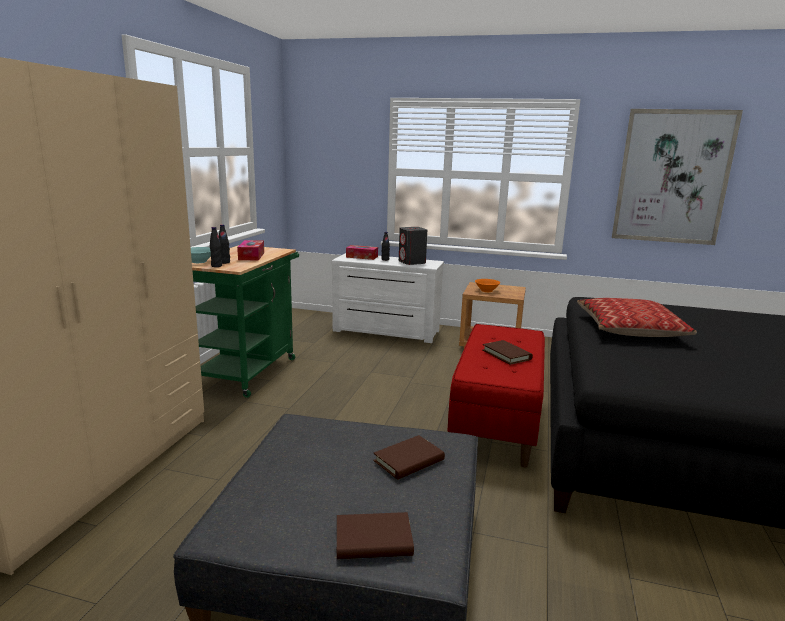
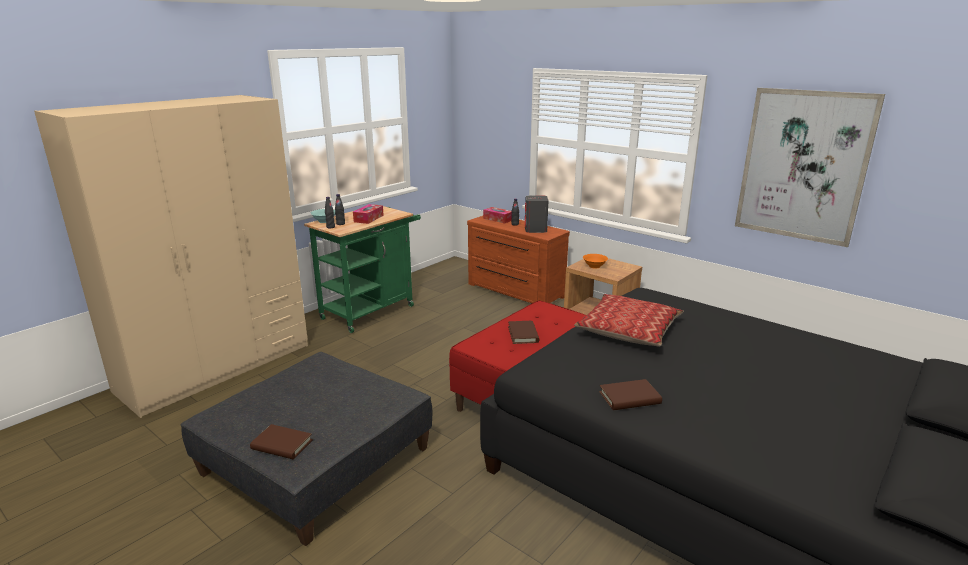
camera: 25 degrees right, 5 degrees up
(385, 331) = (514, 291): white dresser -> brown dresser
(409, 460) = (359, 402): brown book -> brown book (629, 398)

